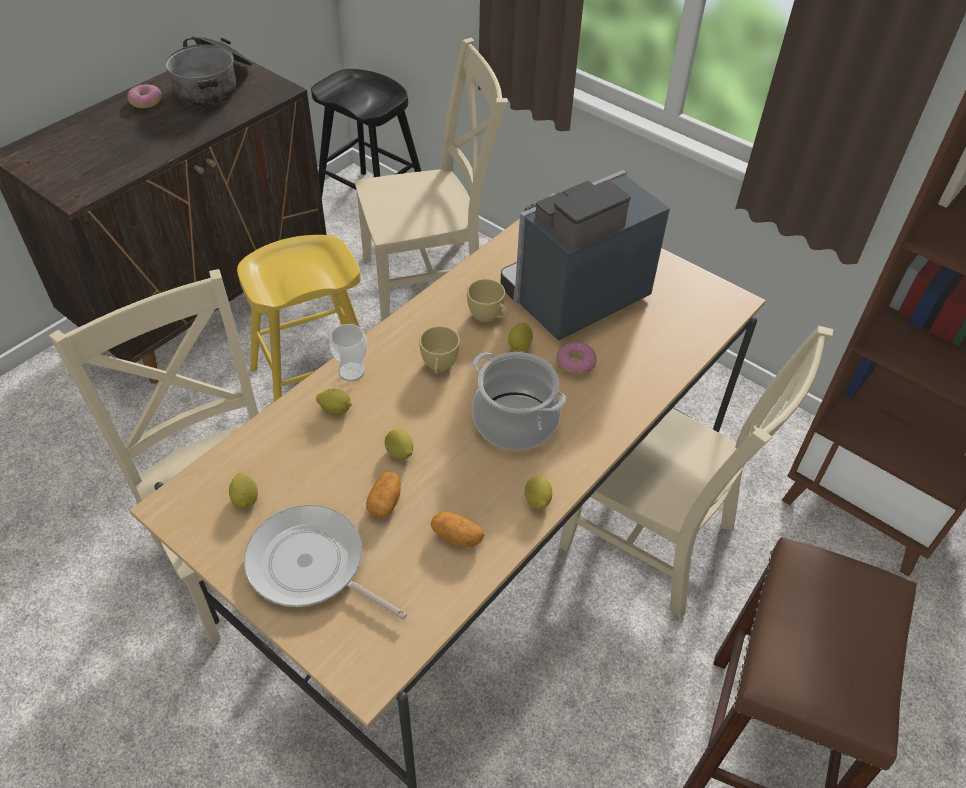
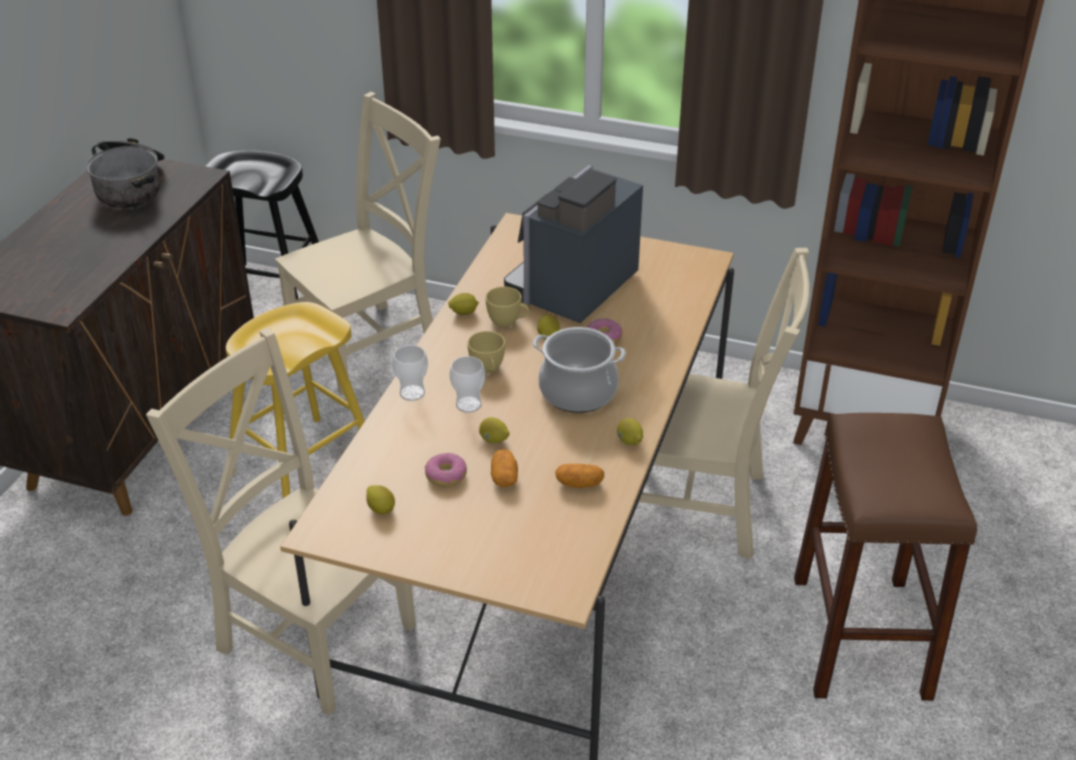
camera: 20 degrees left, 10 degrees down
(146, 102) = (71, 215): donut -> donut (446, 476)
(311, 566) = (471, 538): frying pan -> none
(336, 409) = (417, 424): lemon -> lemon (463, 313)
(398, 402) = (468, 404): none -> cup

